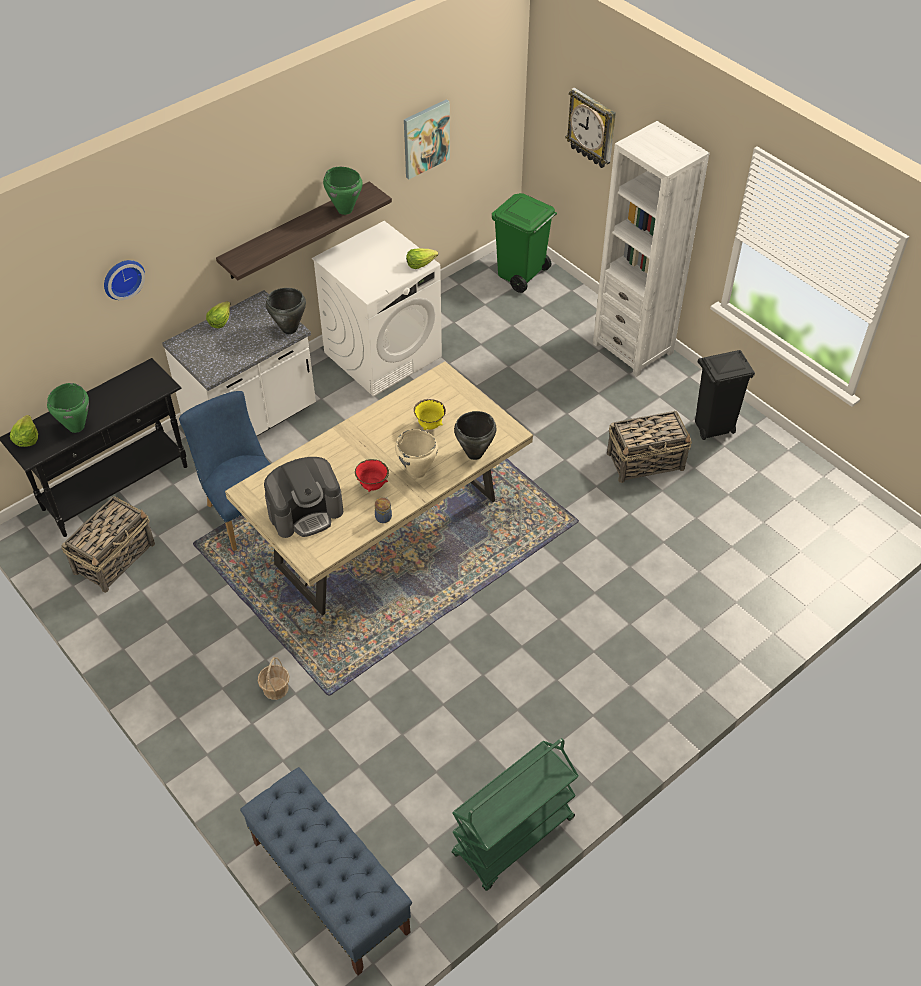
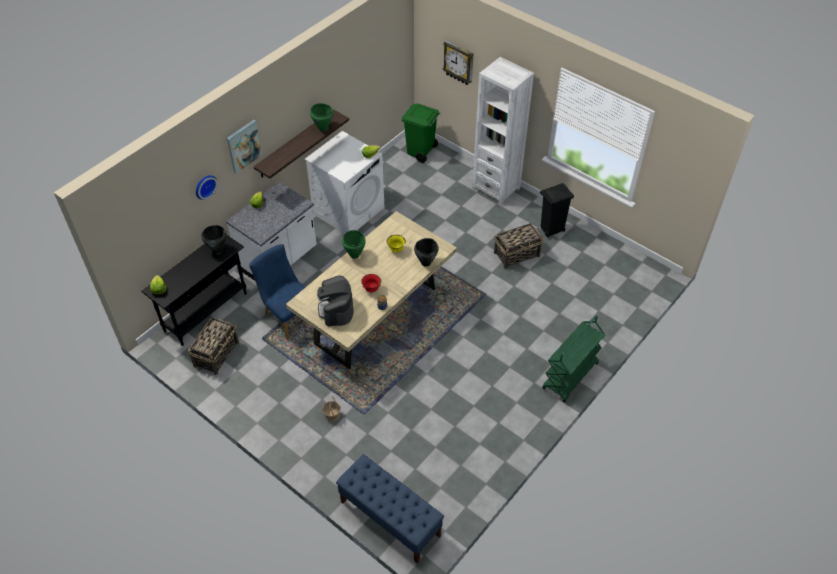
camera: 10 degrees left, 0 degrees up
(76, 427) = (187, 278): green cooking pot -> green cooking pot (354, 255)
(289, 329) = (301, 203): black cooking pot -> black cooking pot (218, 250)
(305, 512) = (336, 309): coffee machine -> coffee machine turned 120 degrees clockwise
(417, 472) = (395, 278): beige cooking pot -> none
(425, 138) = (362, 79): picture -> picture (243, 146)
(513, 838) = (486, 476): green cart -> green cart (570, 376)

